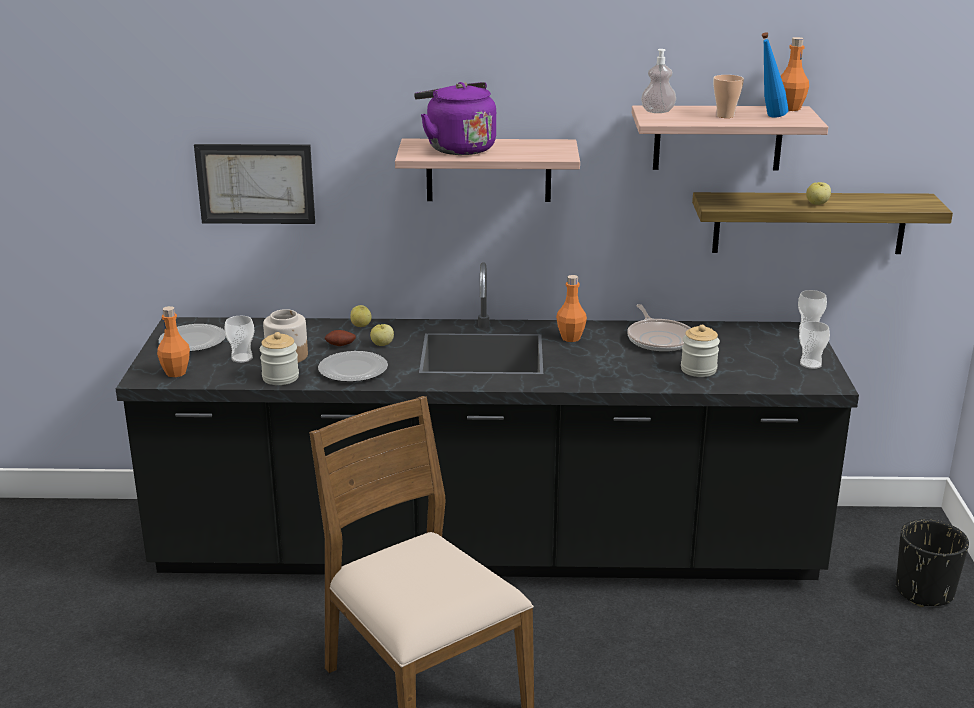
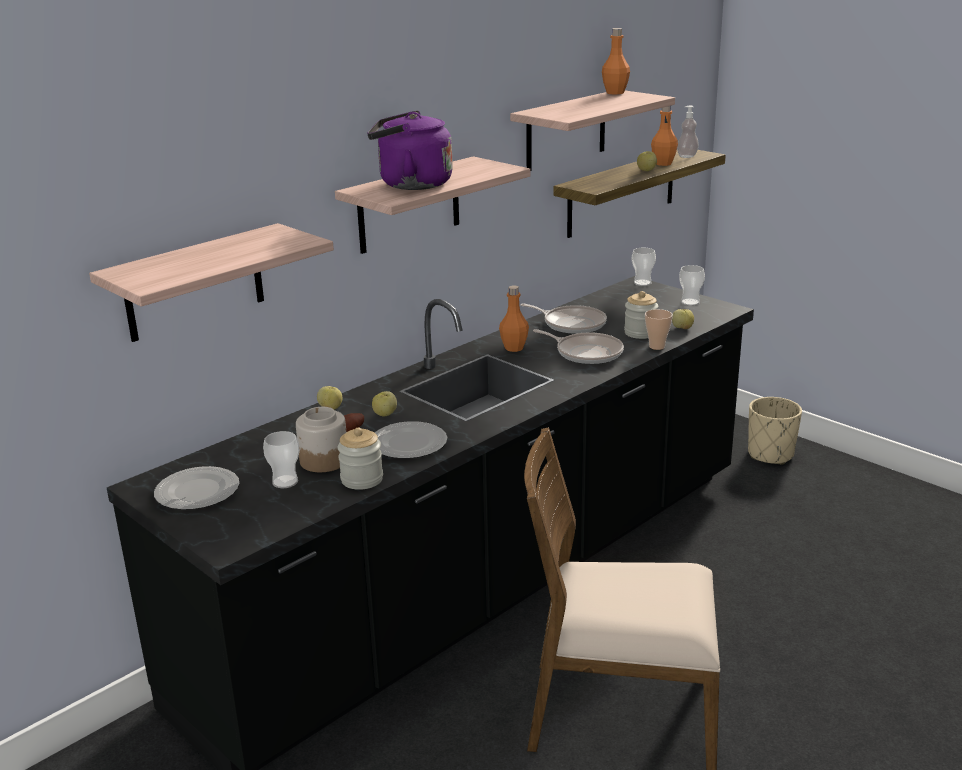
camera: 45 degrees left, 0 degrees up
(176, 373) = (250, 525): orange bottle -> orange bottle (663, 163)
(255, 183) = (194, 283): picture -> shelf
(615, 365) = (586, 353): none -> frying pan
(657, 111) = (545, 112): soap dispenser -> soap dispenser (687, 156)
(725, 116) = (597, 105): cup -> cup (657, 346)
(745, 381) = (682, 328): none -> apple
(769, 117) = (625, 100): blue bottle -> none
(924, 591) = (770, 454): black planter -> beige planter

